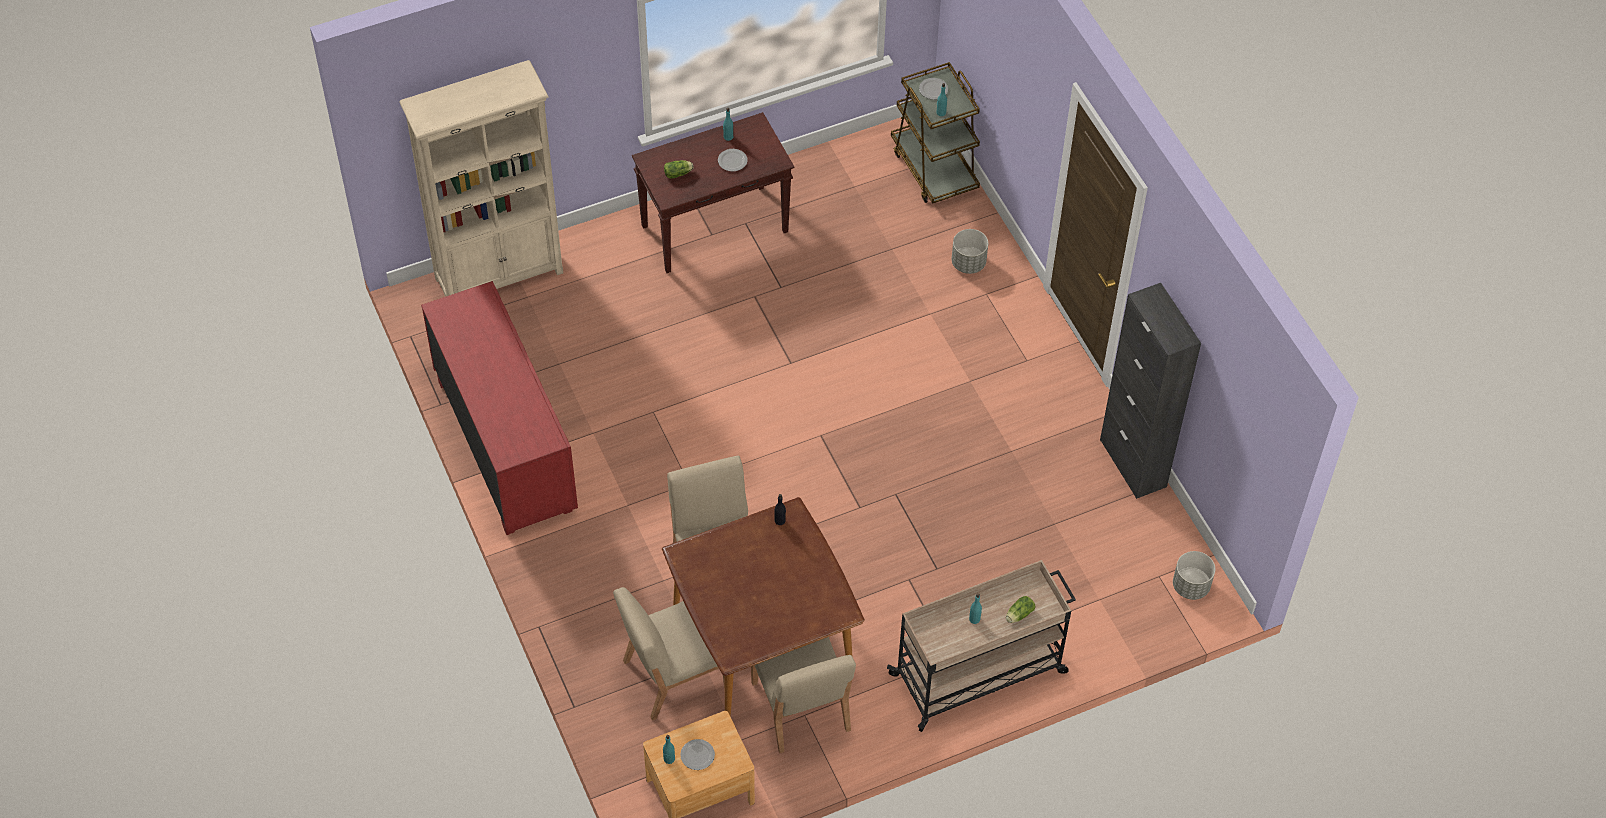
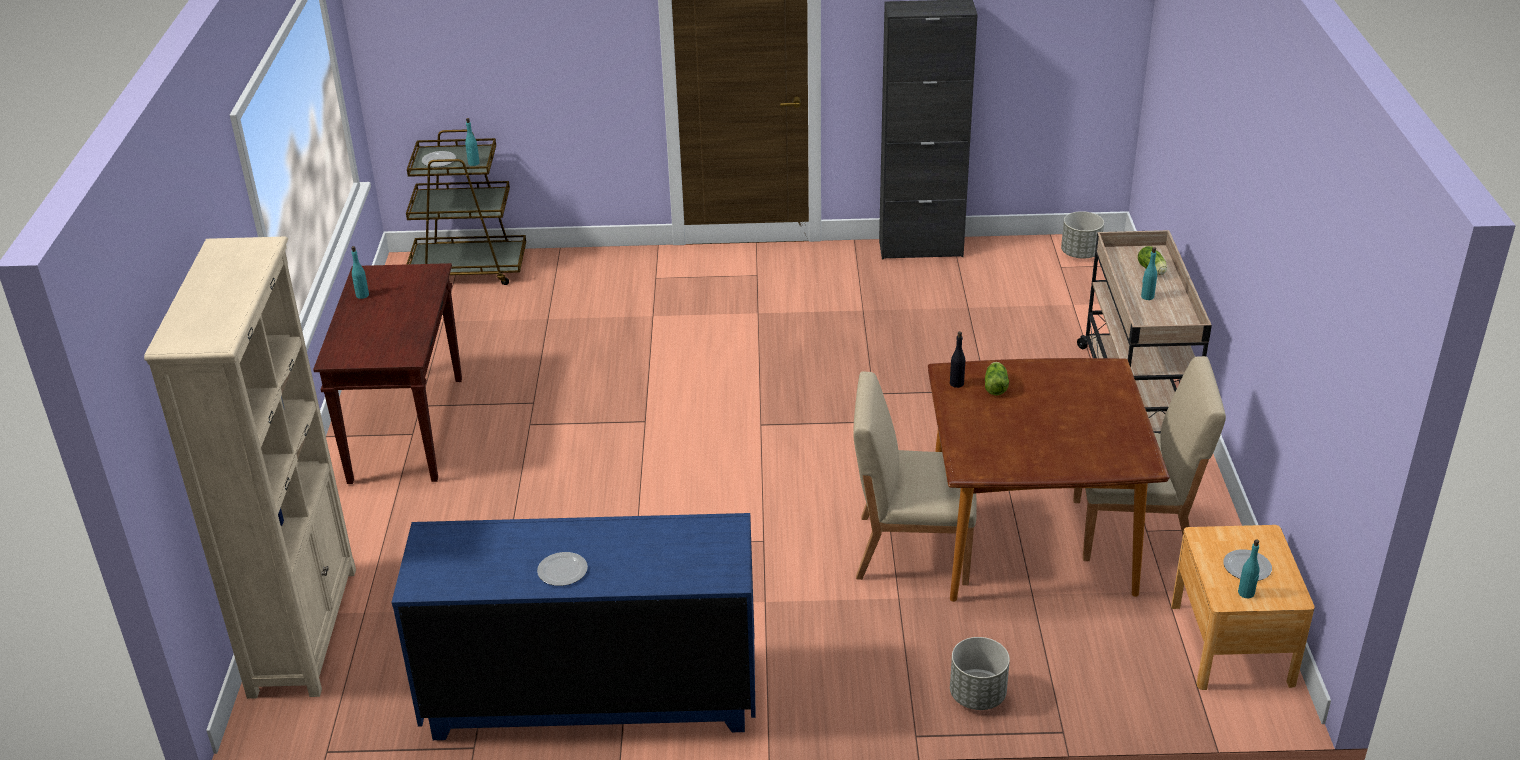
camera: 65 degrees left, 20 degrees down
(505, 445) = (592, 695): red dresser -> blue dresser
(674, 674) = (1047, 623): beige chair -> none
(679, 173) = (380, 340): lettuce -> lettuce (995, 386)
(732, 161) = (400, 300): plate -> plate (562, 571)
(968, 263) = (608, 278): grey planter -> grey planter (977, 695)

